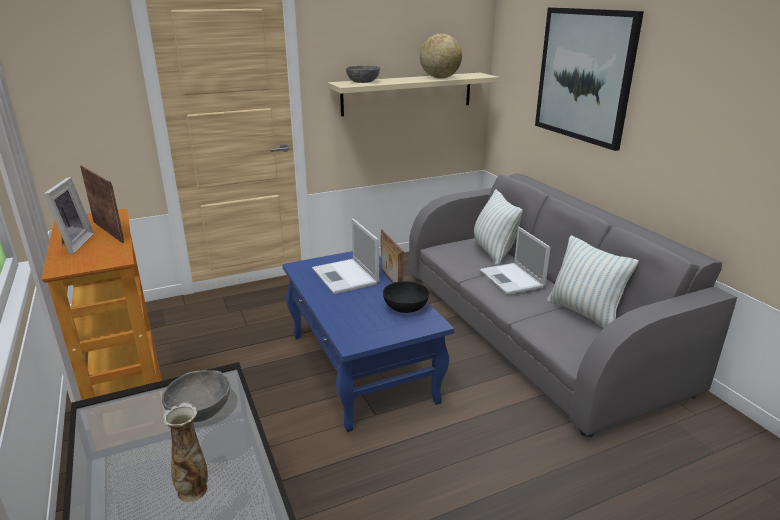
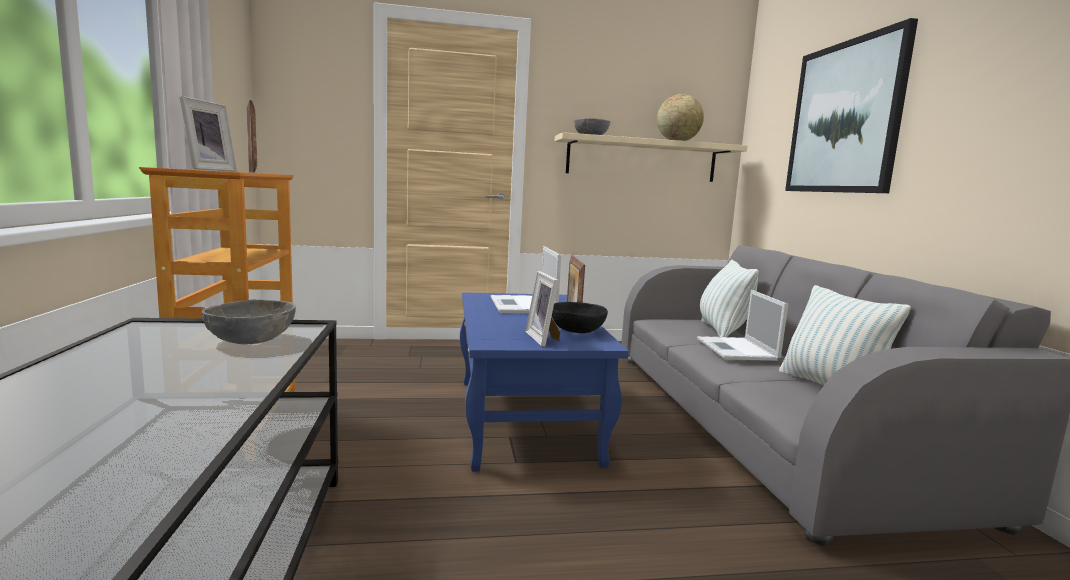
camera: 15 degrees right, 15 degrees down
(193, 490) = (160, 386): vase -> none
(388, 326) = (544, 339): none -> picture frame

